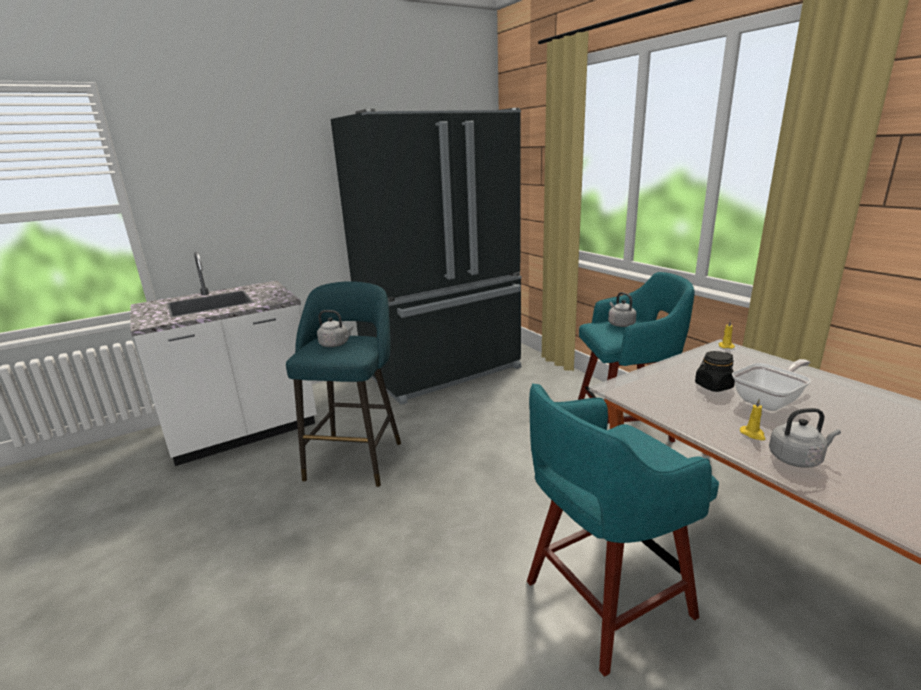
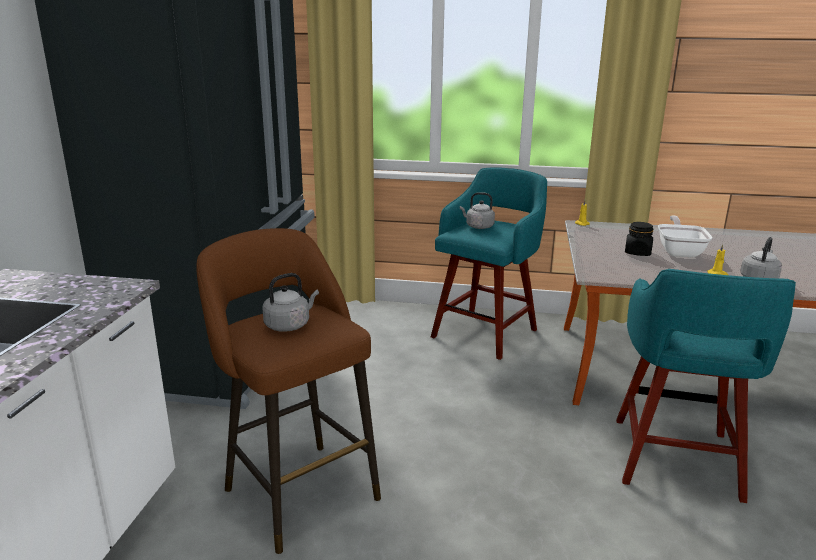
camera: 50 degrees left, 0 degrees up
(356, 457) = (297, 489): turquoise stool -> brown stool

